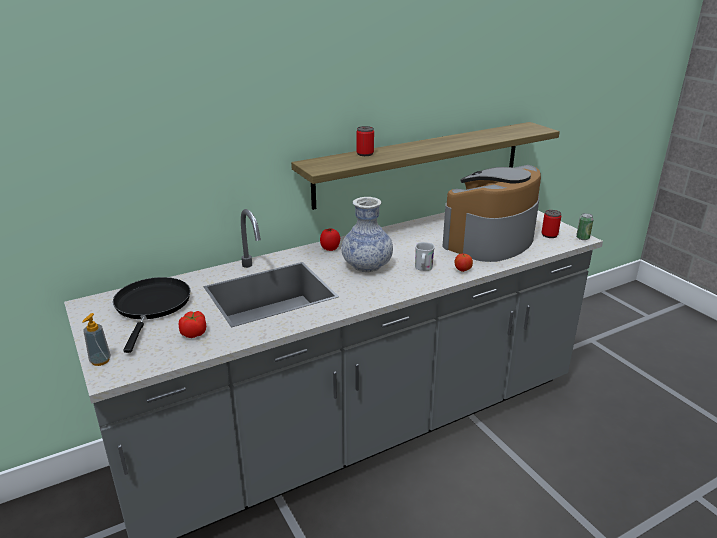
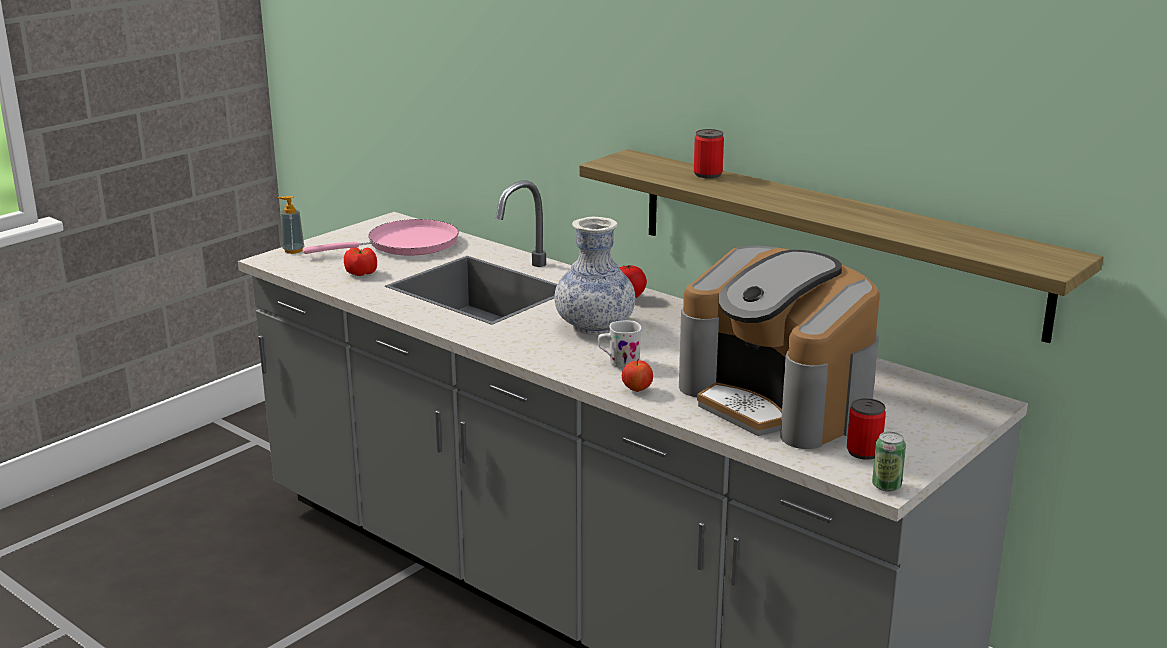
camera: 70 degrees right, 5 degrees down
(152, 306) = (406, 245): black frying pan -> pink frying pan
(490, 240) = (778, 401): coffee machine -> coffee machine turned 150 degrees counterclockwise

